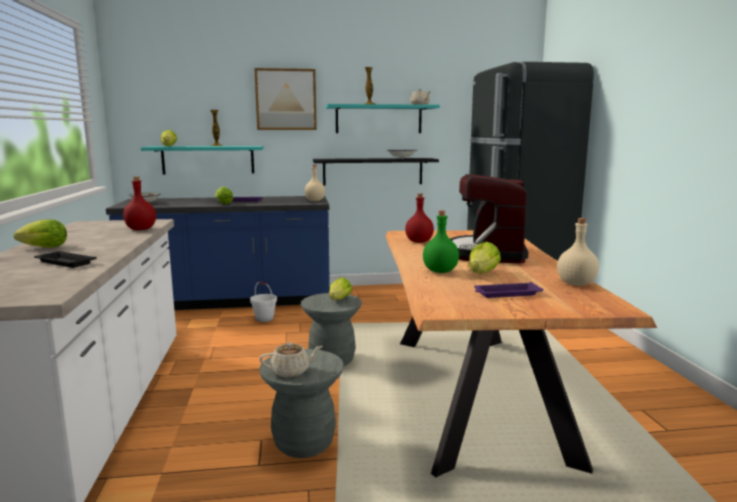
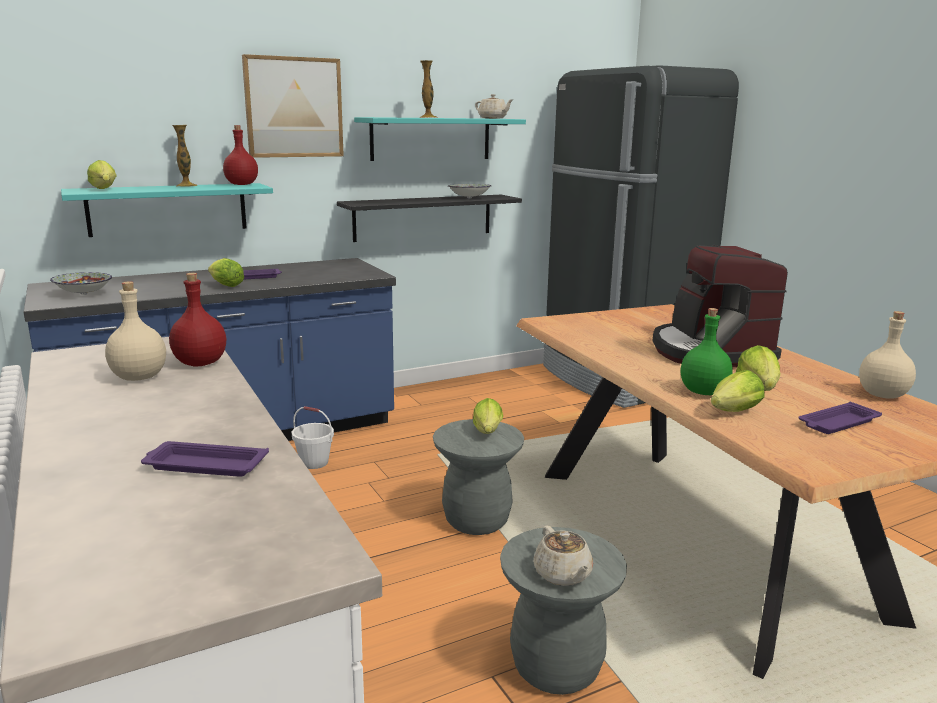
camera: 20 degrees left, 5 degrees up
(42, 248) = (91, 432): lettuce -> lettuce (732, 413)
(64, 262) = (204, 465): black tray -> purple tray
(291, 372) = (563, 575): beige teapot -> beige teapot turned 105 degrees clockwise
(315, 201) = (364, 271): beige bottle -> beige bottle (140, 377)
(418, 242) = (594, 337): red bottle -> red bottle (241, 184)

